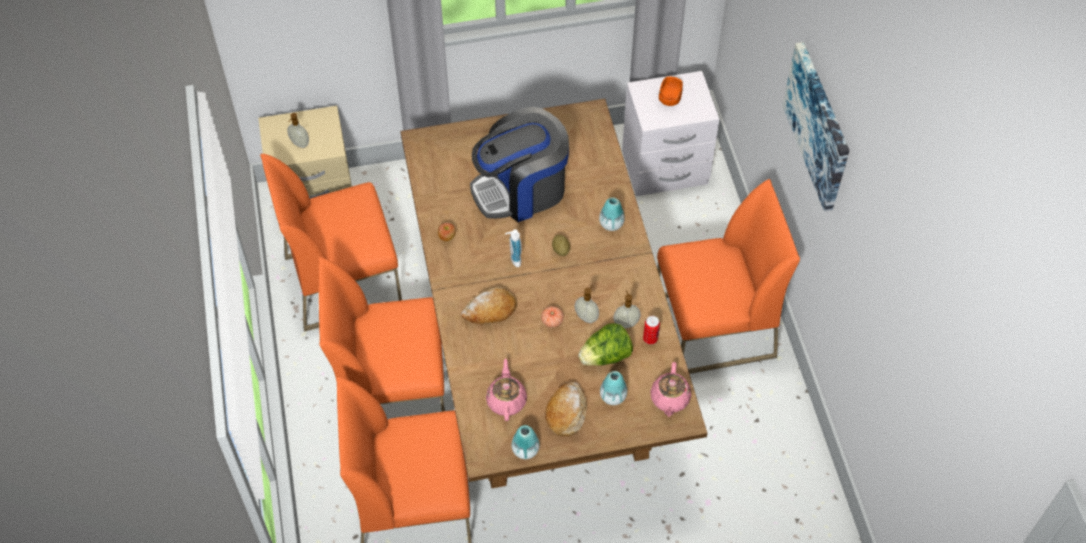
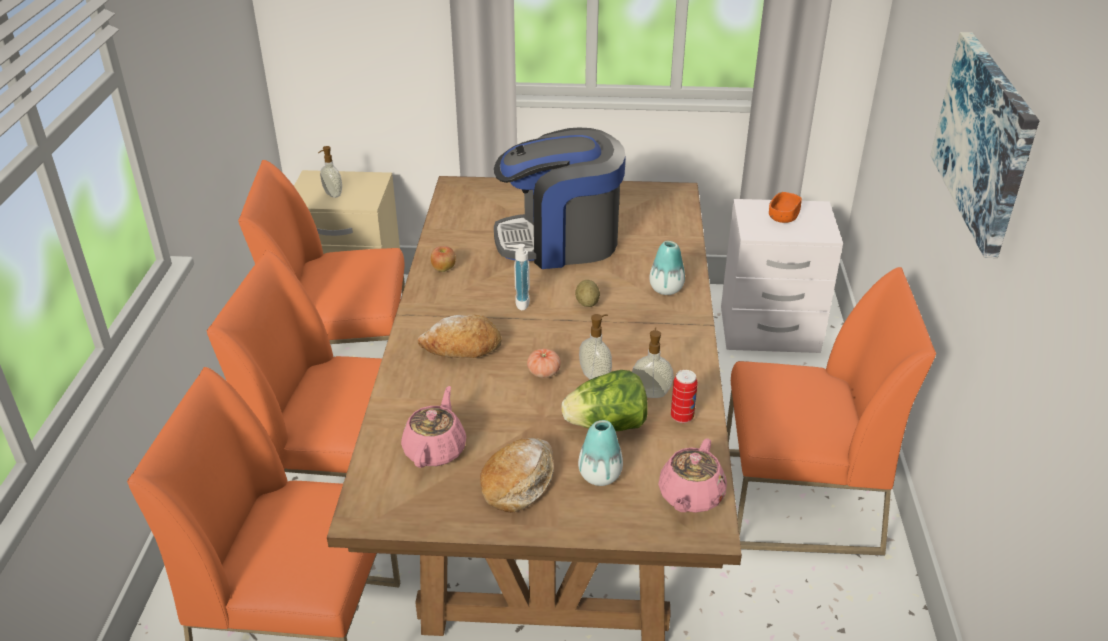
camera: 15 degrees right, 20 degrees down
(525, 450) = (433, 518): vase -> none

